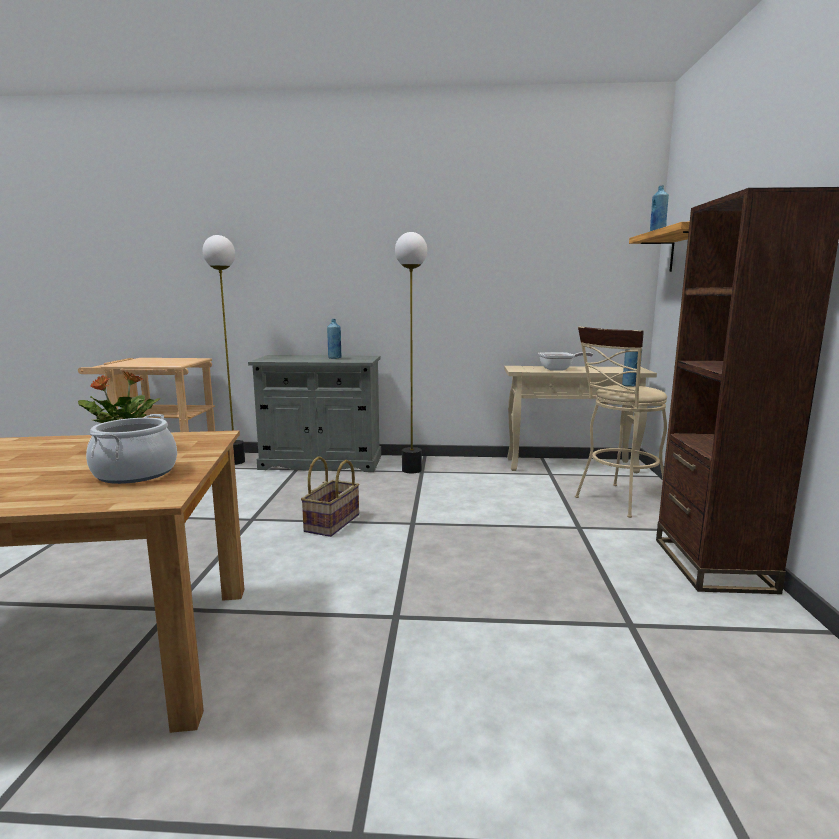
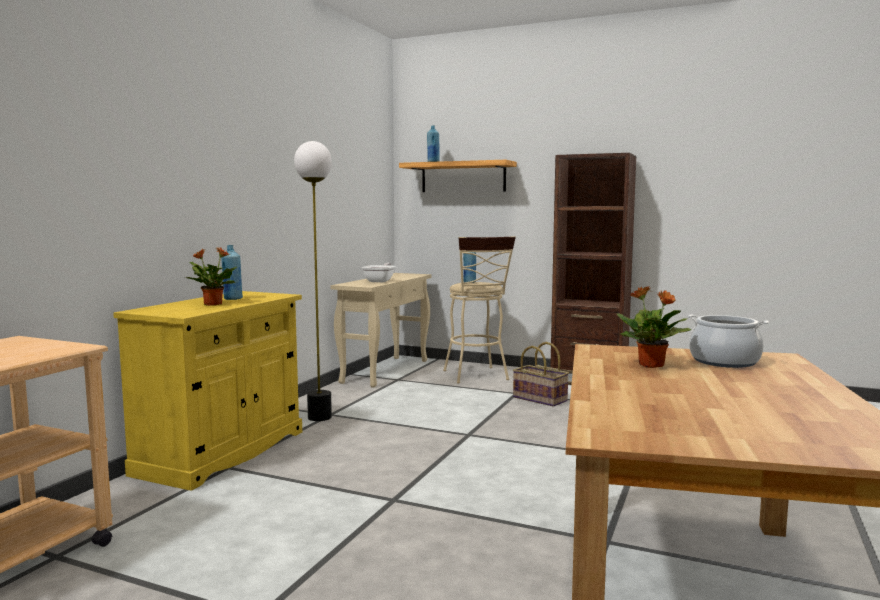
camera: 70 degrees left, 5 degrees down
(235, 461) = (118, 504): floor lamp -> none
(306, 358) = (212, 304): none -> potted plant
(321, 462) = (222, 452): grey cabinet -> yellow cabinet
(333, 523) = (442, 463): basket -> basket (540, 399)

